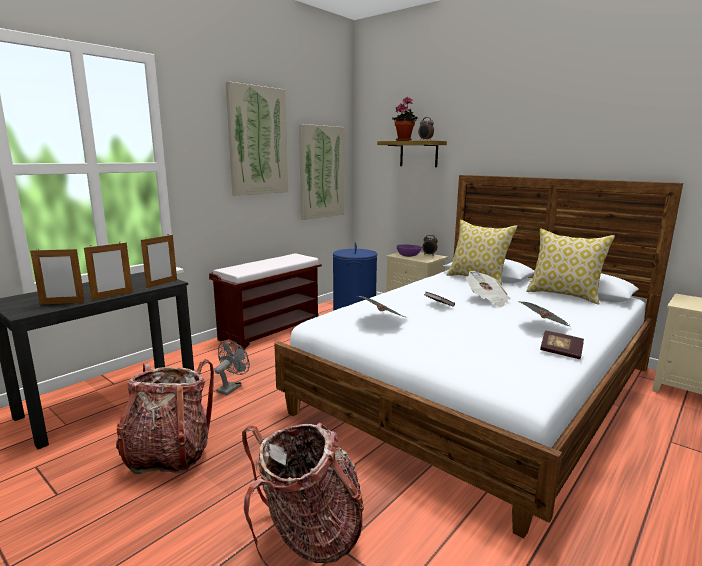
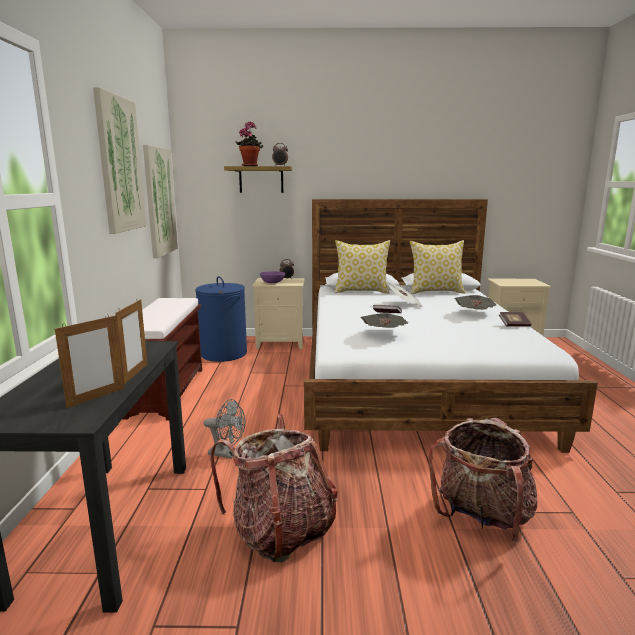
camera: 40 degrees left, 0 degrees up
(162, 284) = (153, 349): picture frame -> none
(231, 387) = (227, 453): grey fan -> grey fan turned 120 degrees clockwise

